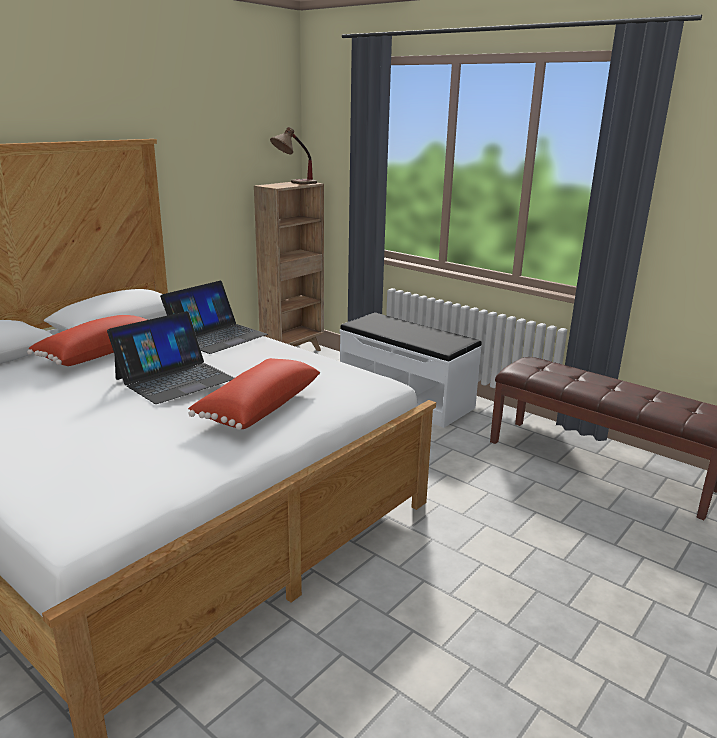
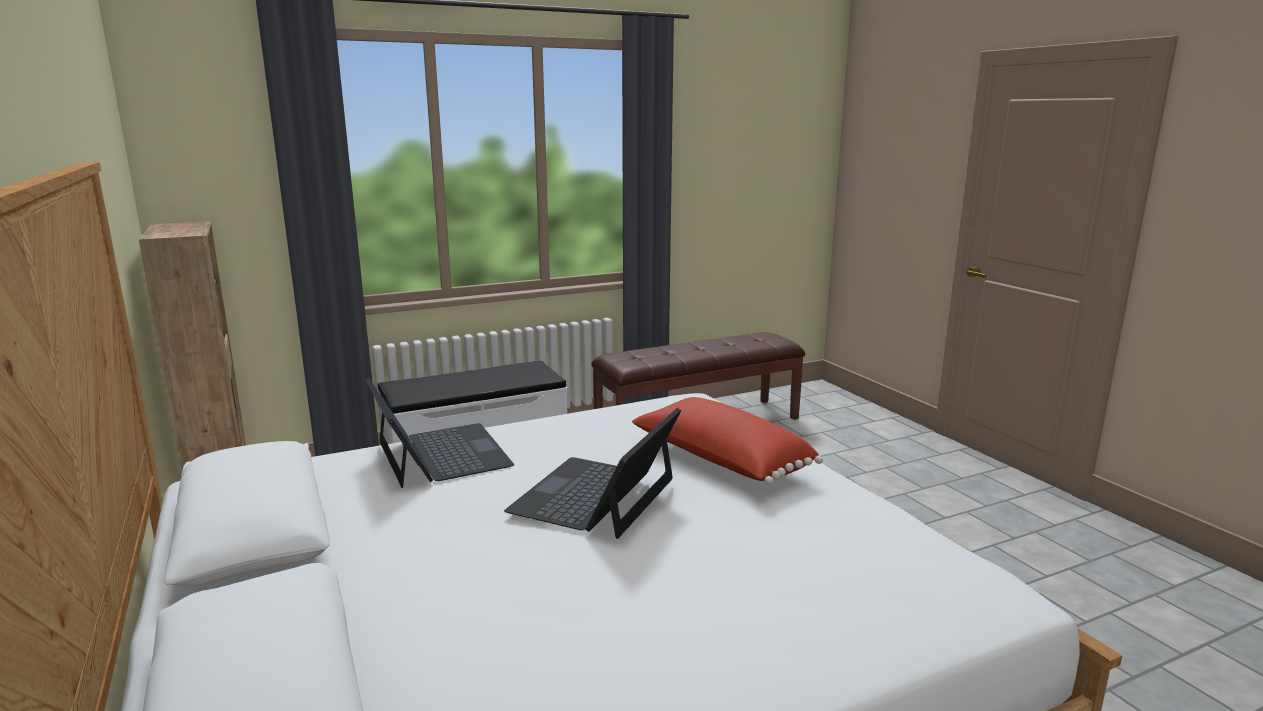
camera: 65 degrees left, 5 degrees down
(98, 353) = (395, 552): red pillow -> none
(174, 379) = (595, 495): laptop -> laptop turned 135 degrees counterclockwise
(293, 183) = (180, 227): table lamp -> none

